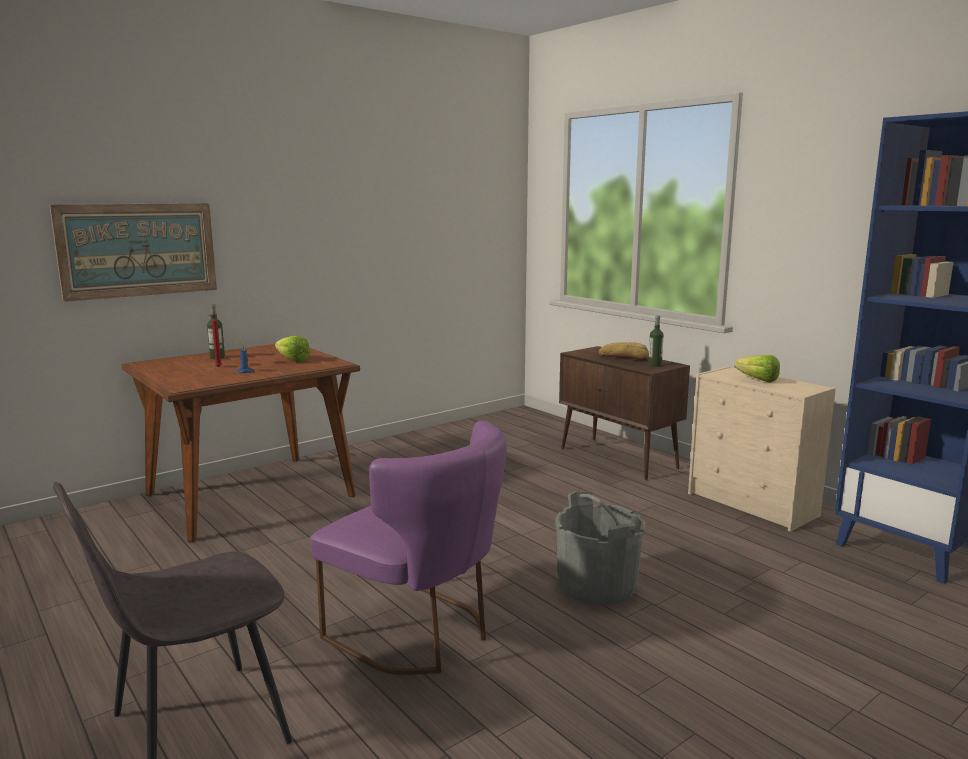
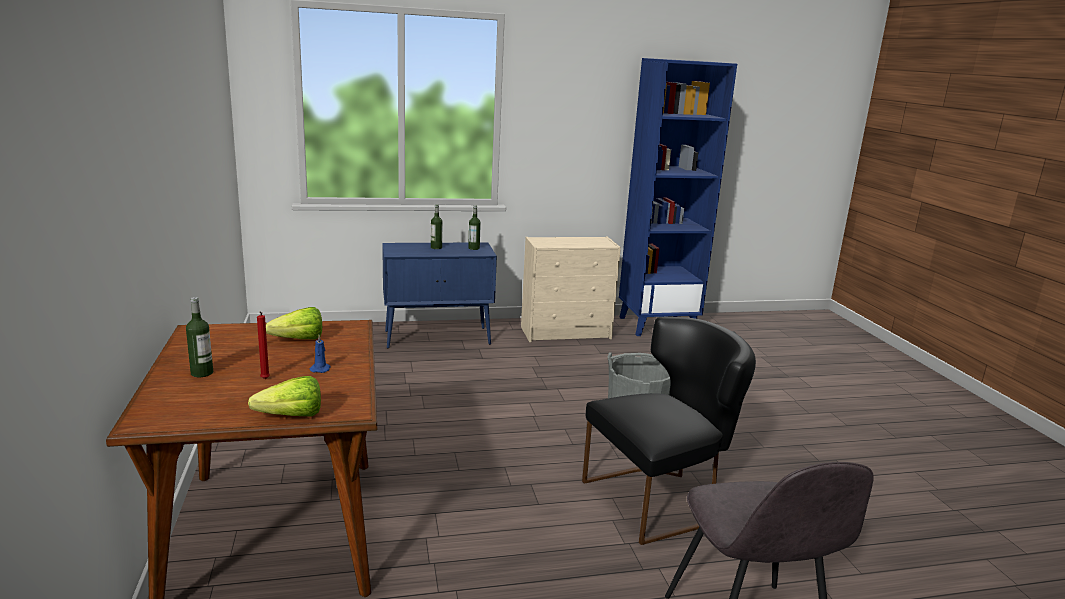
camera: 65 degrees left, 5 degrees up
(138, 250) = (96, 241): picture -> none
(420, 634) = (659, 499): purple chair -> black chair
(619, 458) = (438, 337): brown cabinet -> blue cabinet
(624, 357) = (436, 247): bread -> bottle
(754, 379) = (567, 242): lettuce -> lettuce (286, 417)

